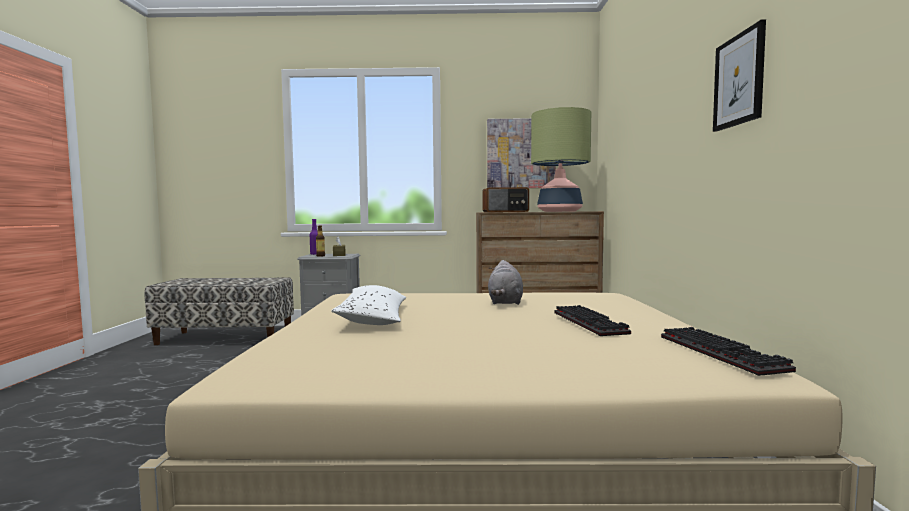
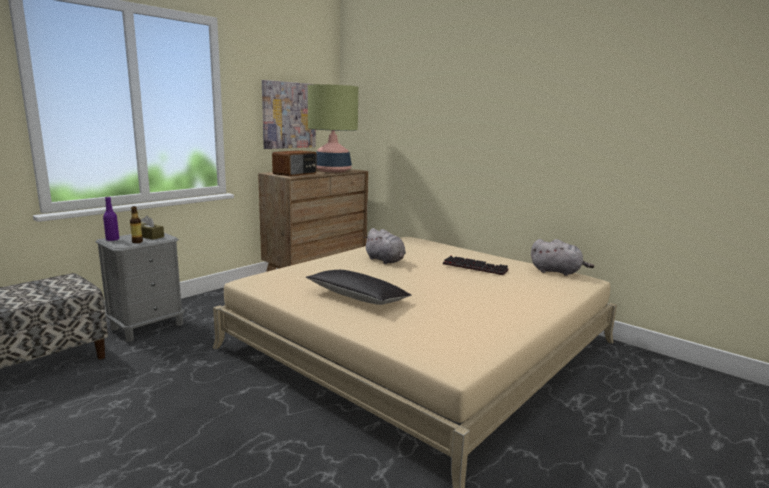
camera: 50 degrees left, 10 degrees up
(373, 318) = (357, 297): white pillow -> black pillow
(723, 353) = (557, 272): keyboard -> grey plush toy
(739, 80) = (530, 119): picture -> none

